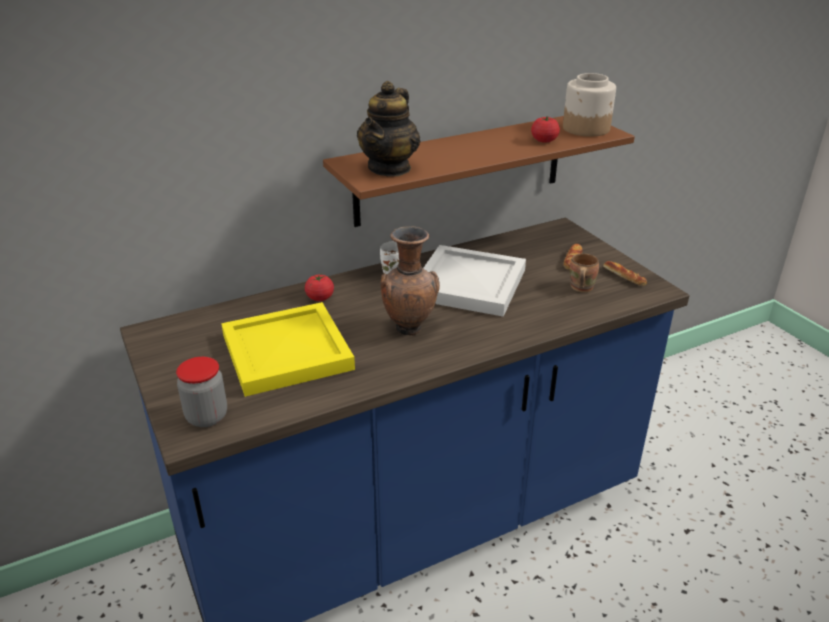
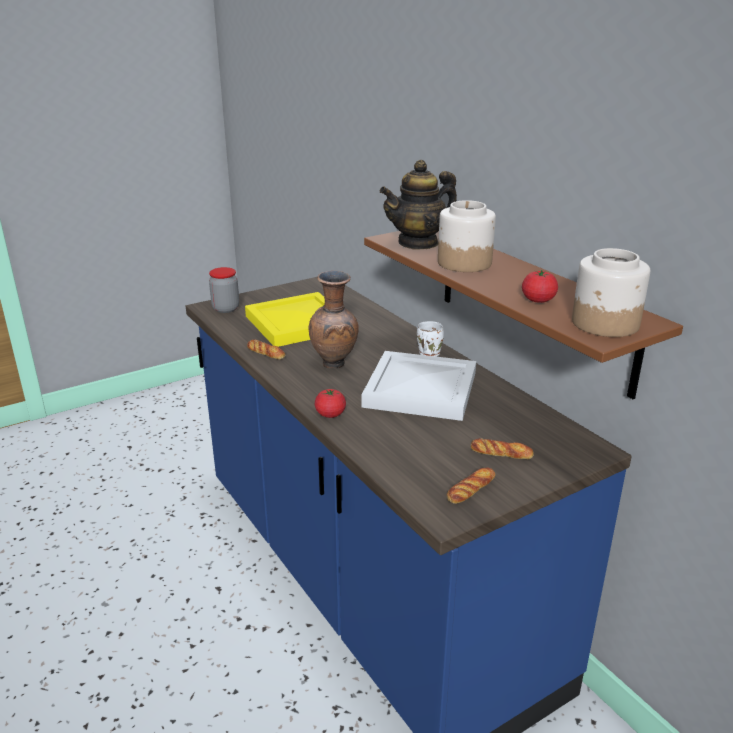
camera: 85 degrees right, 5 degrees down
(320, 298) = (377, 327): tomato -> tomato (330, 414)
(370, 376) = (266, 353): none -> bread
(390, 168) = (418, 243): teapot -> teapot turned 45 degrees counterclockwise
(454, 155) = (464, 263): none -> jar
(580, 288) = (432, 454): brown mug -> none

